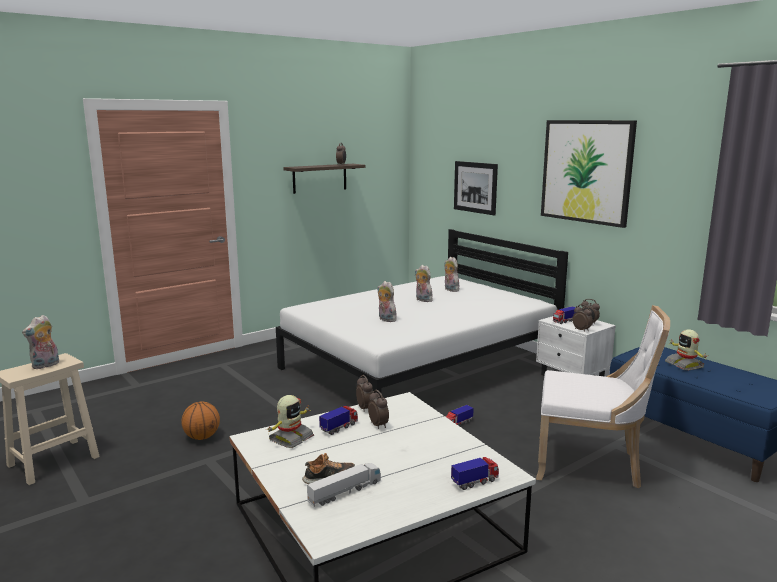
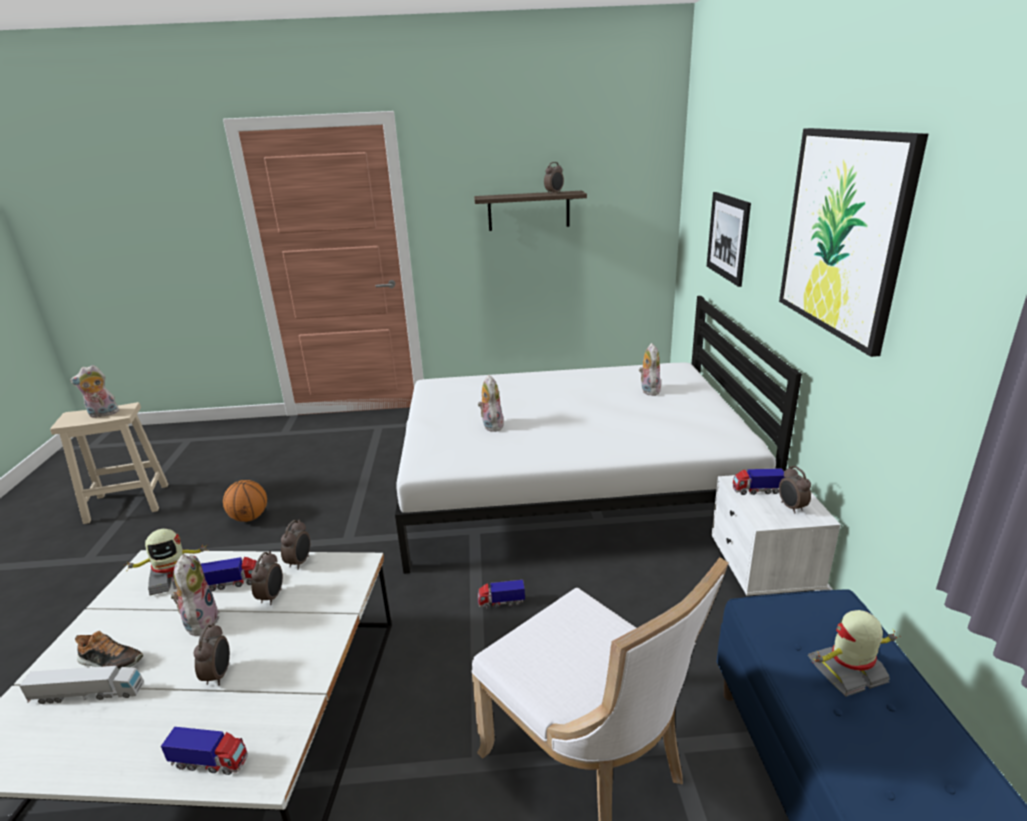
camera: 35 degrees right, 10 degrees up
(422, 300) = (583, 402): plush toy -> plush toy (200, 621)
(581, 330) = (760, 518): alarm clock -> alarm clock (219, 674)
(684, 365) = (848, 672): toy robot -> toy robot turned 60 degrees clockwise

